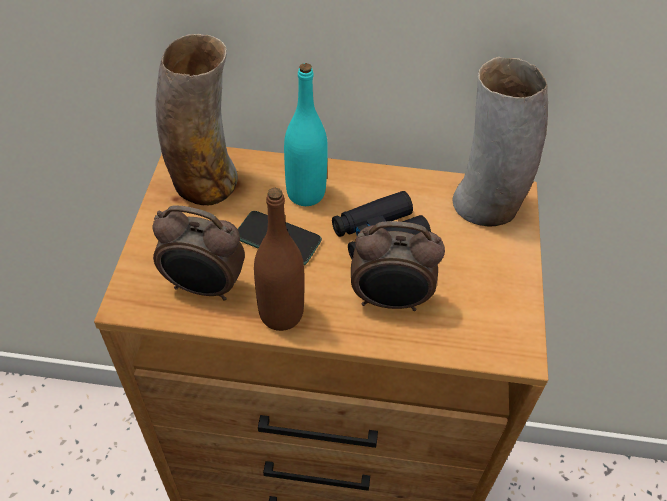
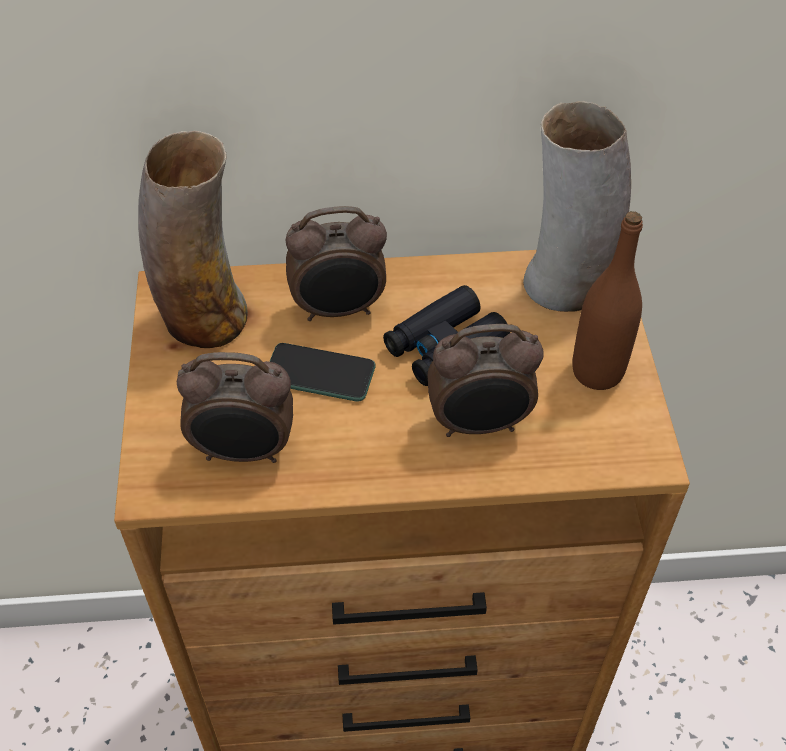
camera: 10 degrees left, 0 degrees up
(281, 314) = (350, 466): brown bottle -> brown bottle (597, 371)
(306, 193) = (339, 310): turquoise bottle -> alarm clock

